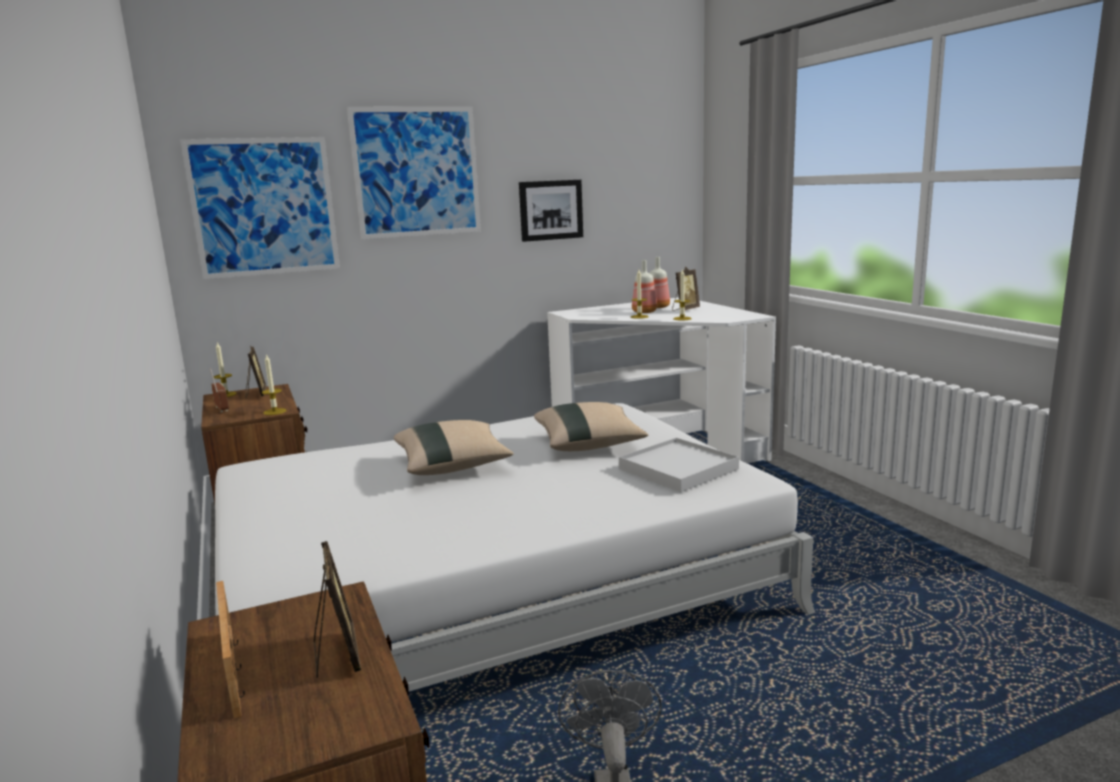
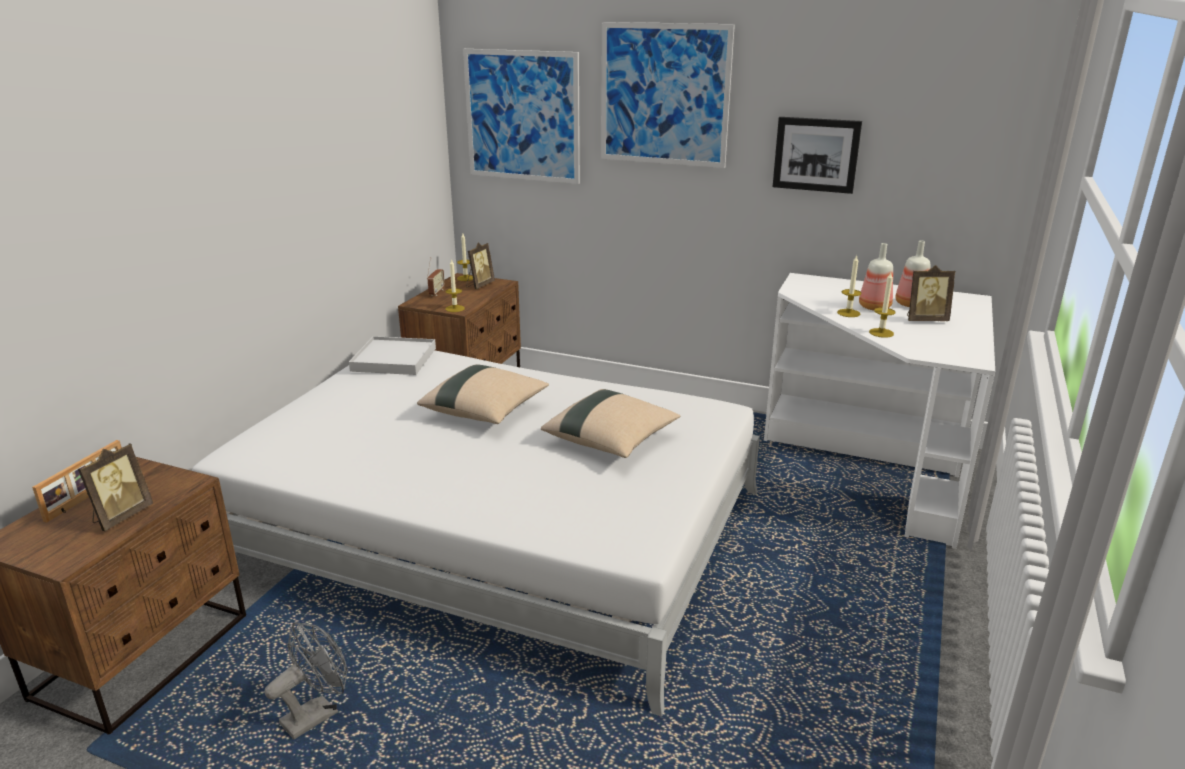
camera: 45 degrees right, 10 degrees up
(678, 469) = (611, 504): white tray -> white tray (393, 359)

